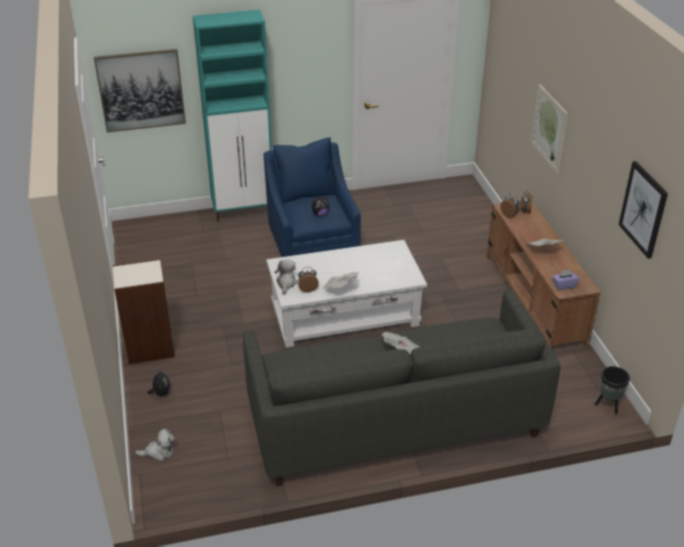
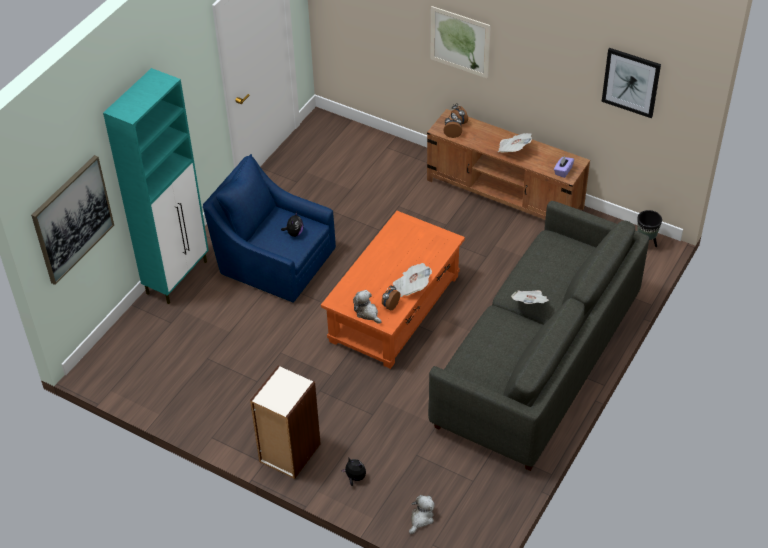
camera: 45 degrees left, 10 degrees up
(344, 314) = (394, 308): white coffee table -> orange coffee table

